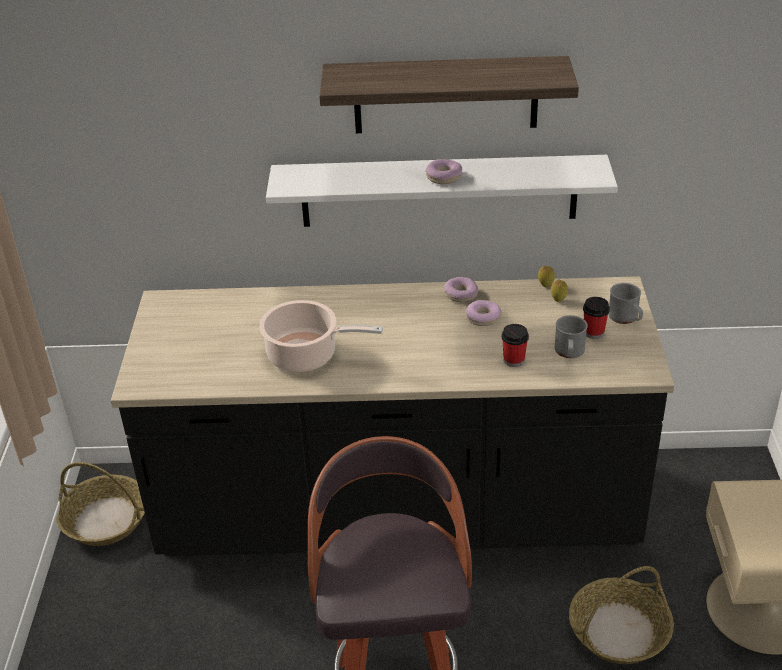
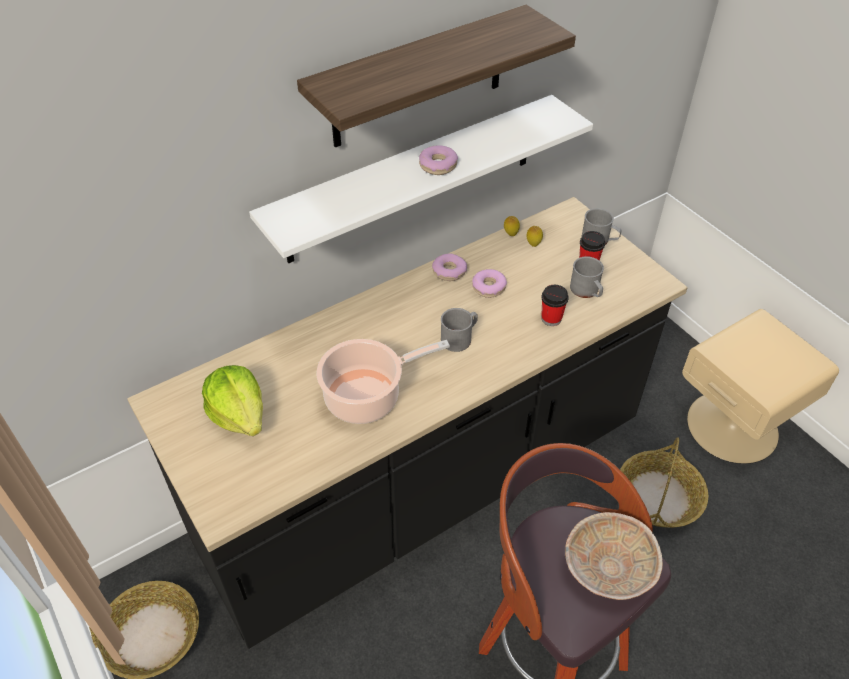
camera: 35 degrees left, 10 degrees up
(206, 330) = (239, 414): none -> lettuce
(409, 574) = (608, 567): none -> beige bowl
(420, 344) = (460, 338): none -> grey mug

